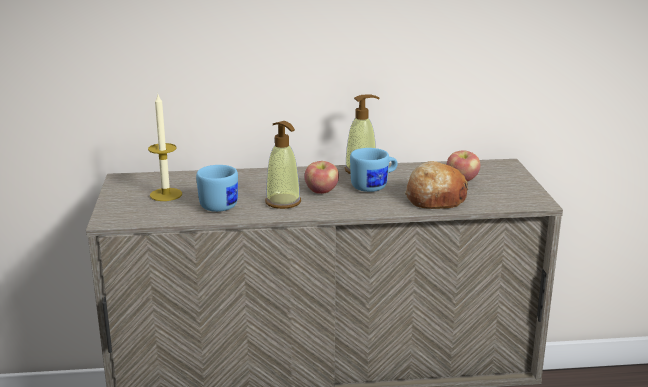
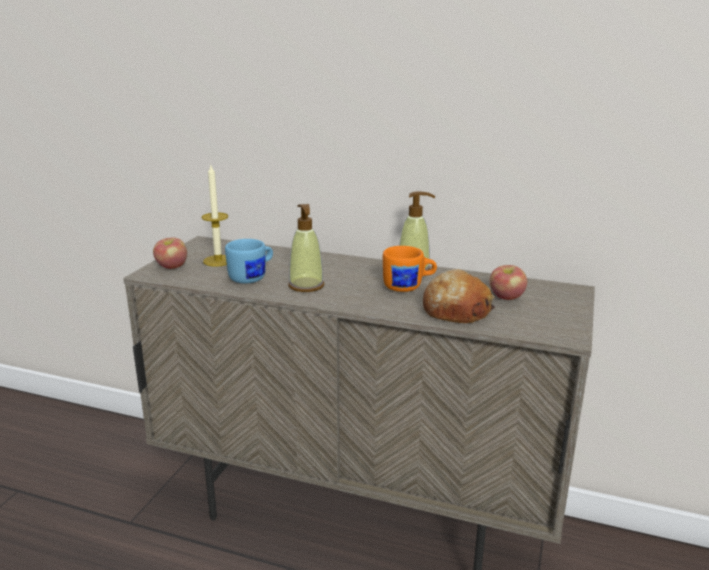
camera: 25 degrees right, 0 degrees up
(321, 191) = (352, 282): apple -> apple (172, 267)
(374, 186) = (408, 287): blue mug -> orange mug

